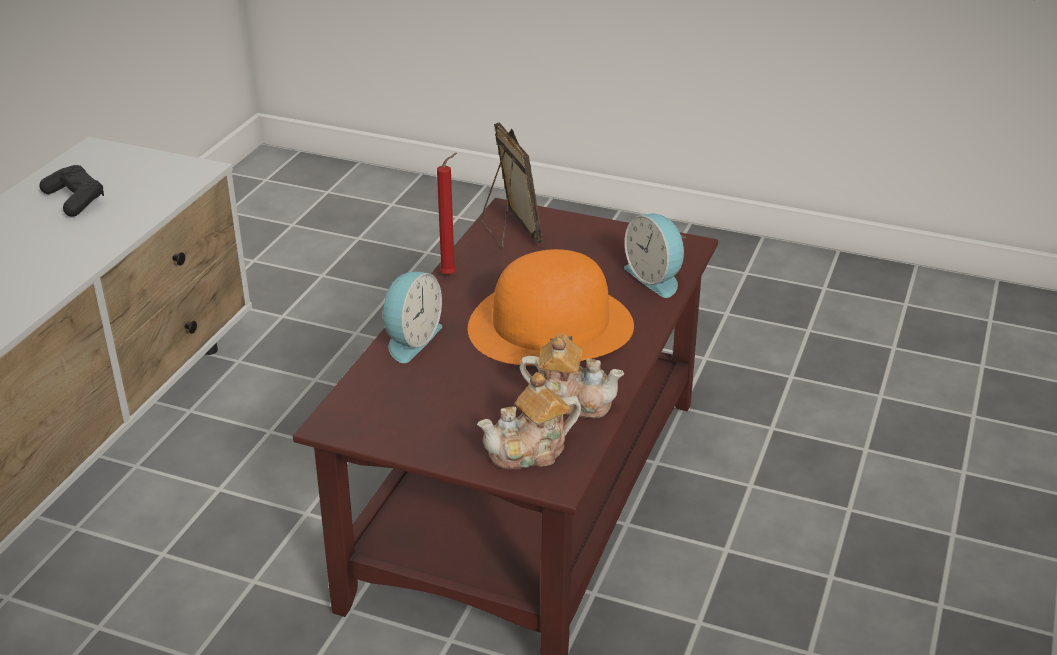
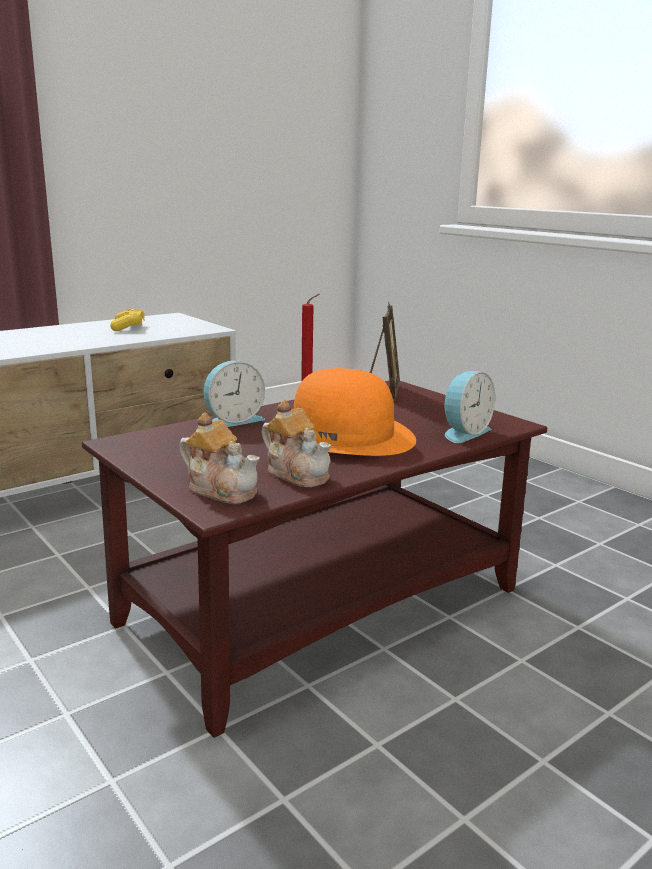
camera: 30 degrees right, 15 degrees down
(75, 199) = (128, 327): black game controller -> yellow game controller
(530, 451) = (222, 489): teapot -> teapot turned 150 degrees counterclockwise
(655, 278) = (464, 432): alarm clock -> alarm clock turned 135 degrees counterclockwise

